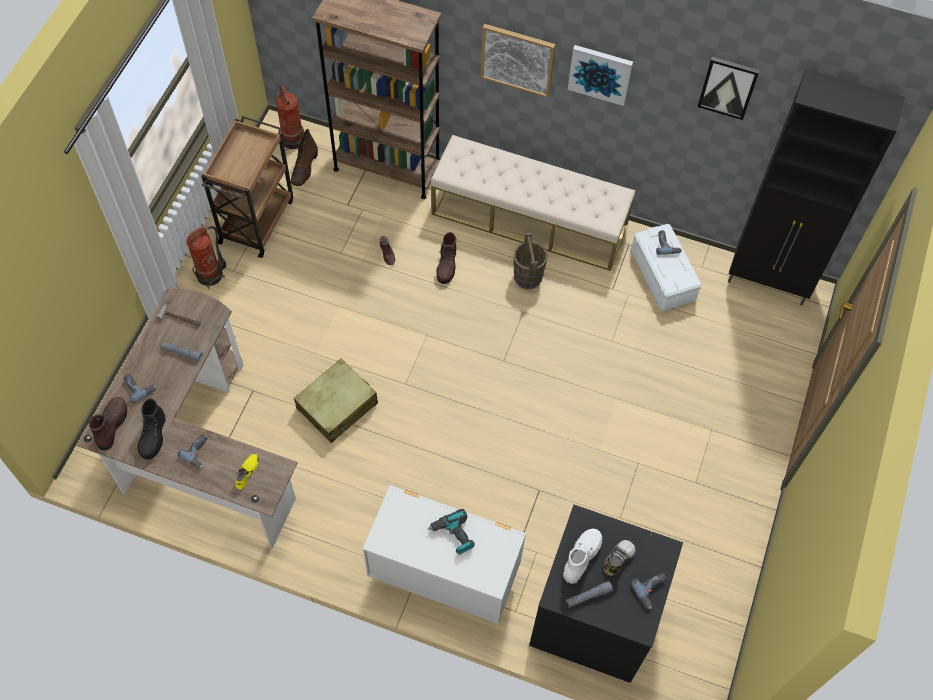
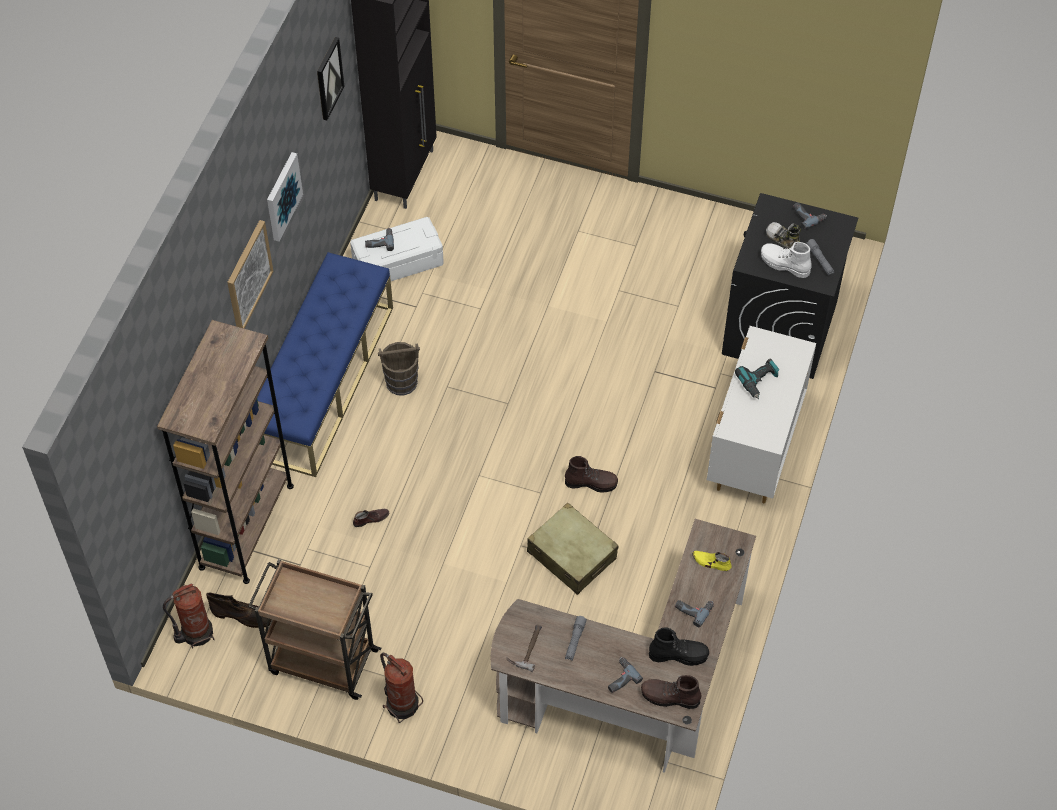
camera: 90 degrees left, 5 degrees down
(447, 266) = (388, 459): brown boot -> brown boot (591, 483)
(529, 219) = (324, 381): beige bench -> blue bench

